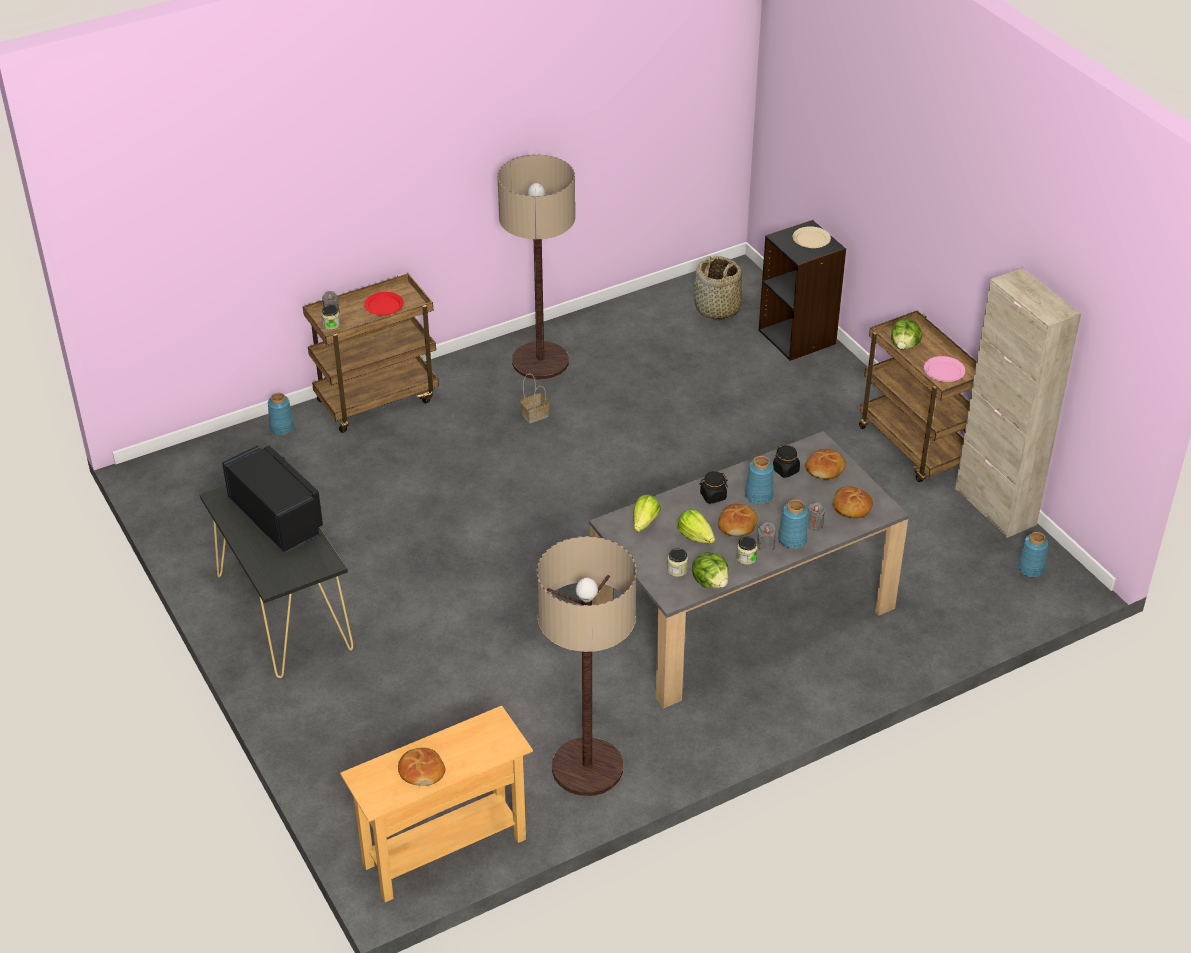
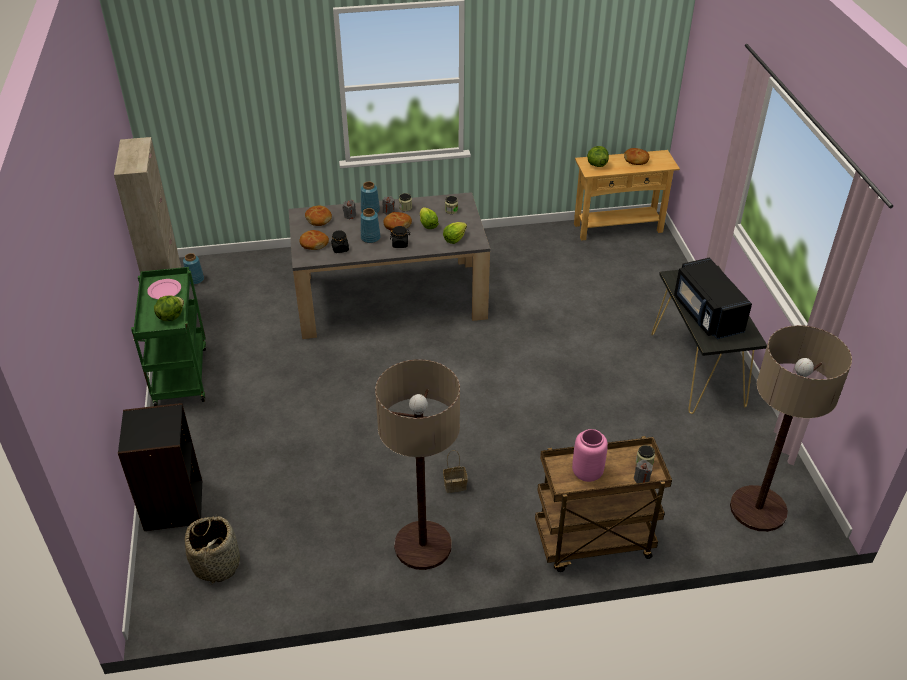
camera: 160 degrees left, 0 degrees up
(282, 428) = (688, 535): blue vase -> none
(383, 305) = (588, 473): red plate -> pink vase
(587, 767) = (528, 244): floor lamp -> floor lamp (758, 509)
(711, 582) = (435, 201): lettuce -> lettuce (596, 164)
(811, 239) = (143, 428): beige plate -> none
(916, 447) = (180, 374): brown cart -> green cart

